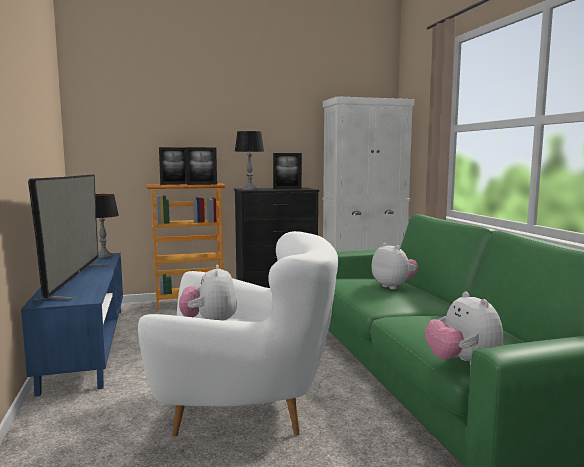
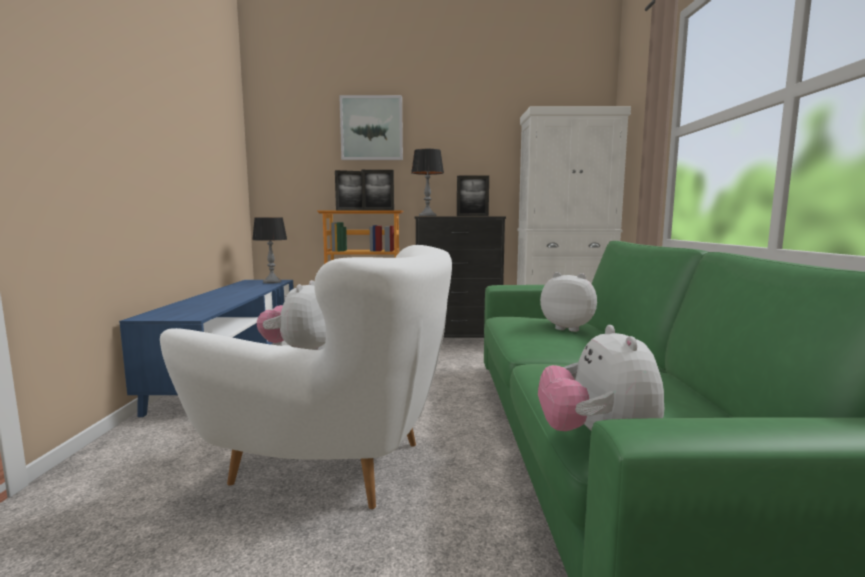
camera: 15 degrees right, 0 degrees up
(74, 280) = (211, 300): television -> none
(190, 107) = (371, 128): none -> picture
(393, 286) = (568, 328): plush toy -> plush toy turned 45 degrees counterclockwise

